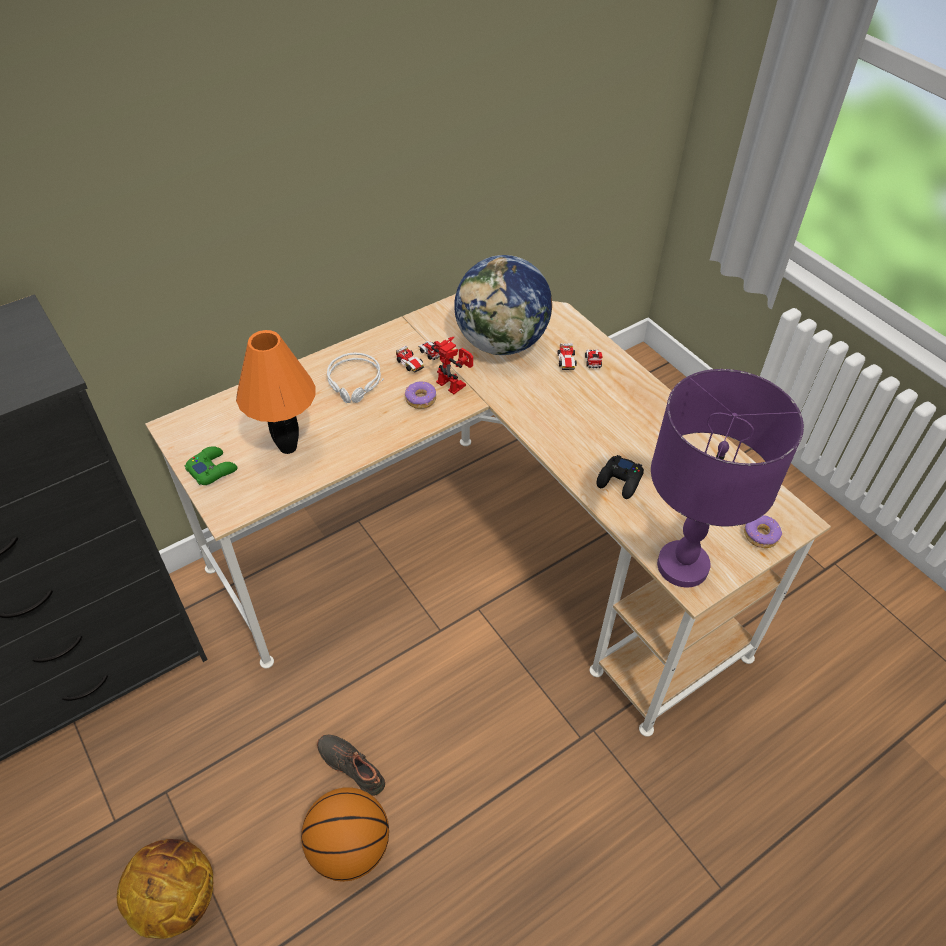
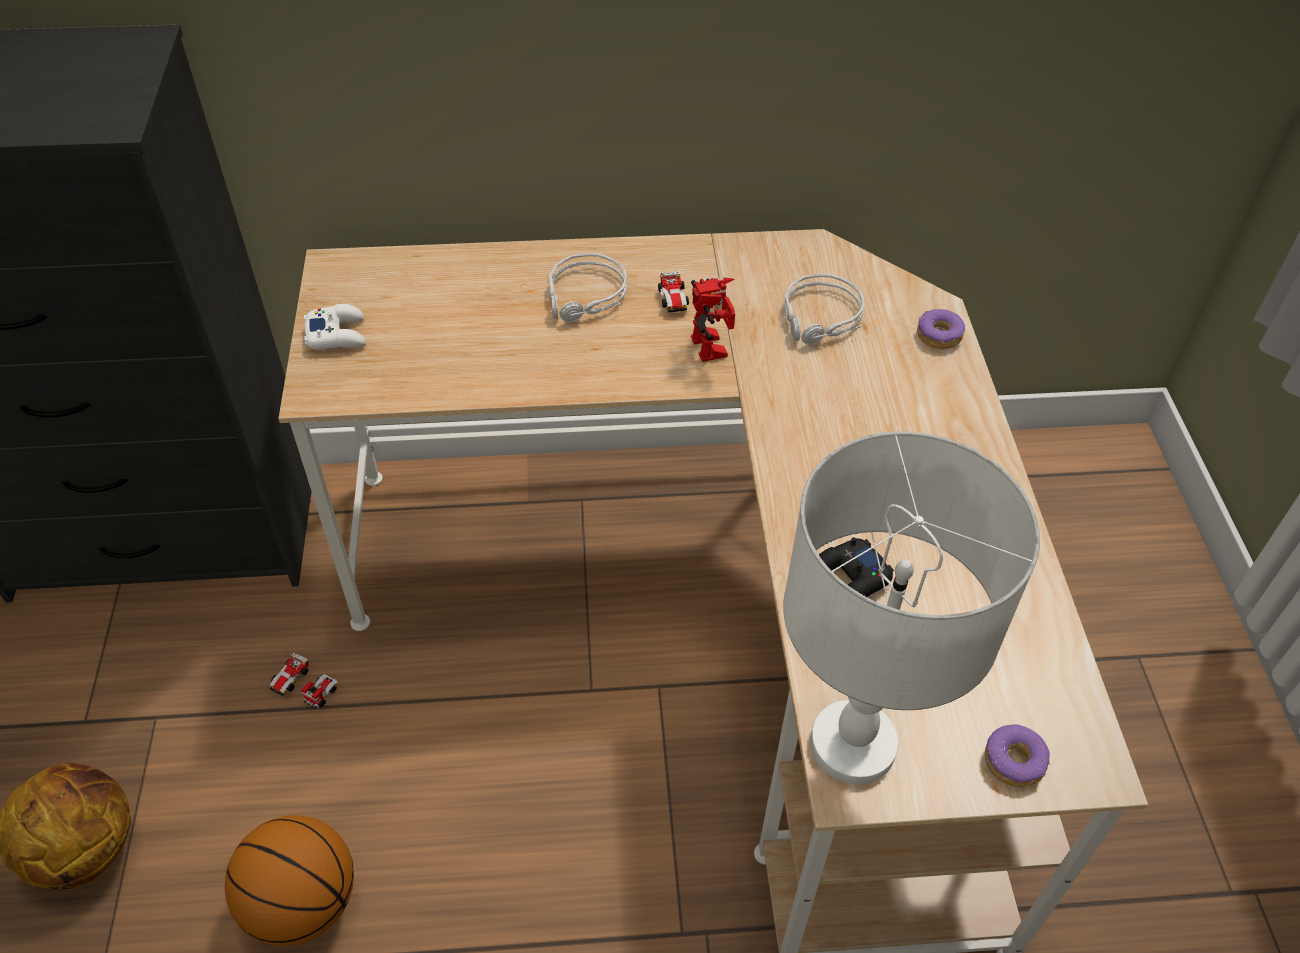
camera: 30 degrees right, 0 degrees up
(212, 469) = (337, 334): green game controller -> white game controller
(287, 448) = (441, 344): orange table lamp -> none
(353, 765) = (373, 804): black shoe -> none
(421, 399) = (653, 351): donut -> donut (939, 336)
(502, 343) = (821, 319): globe -> grey headphones
(579, 362) = (915, 388): toy car -> toy car (305, 687)
(683, 566) = (854, 746): purple table lamp -> white table lamp

